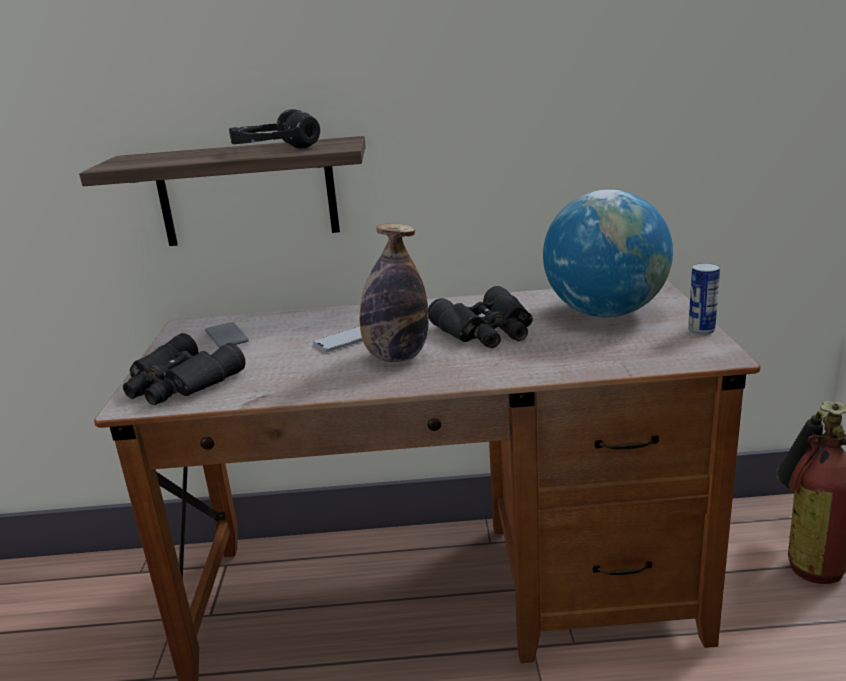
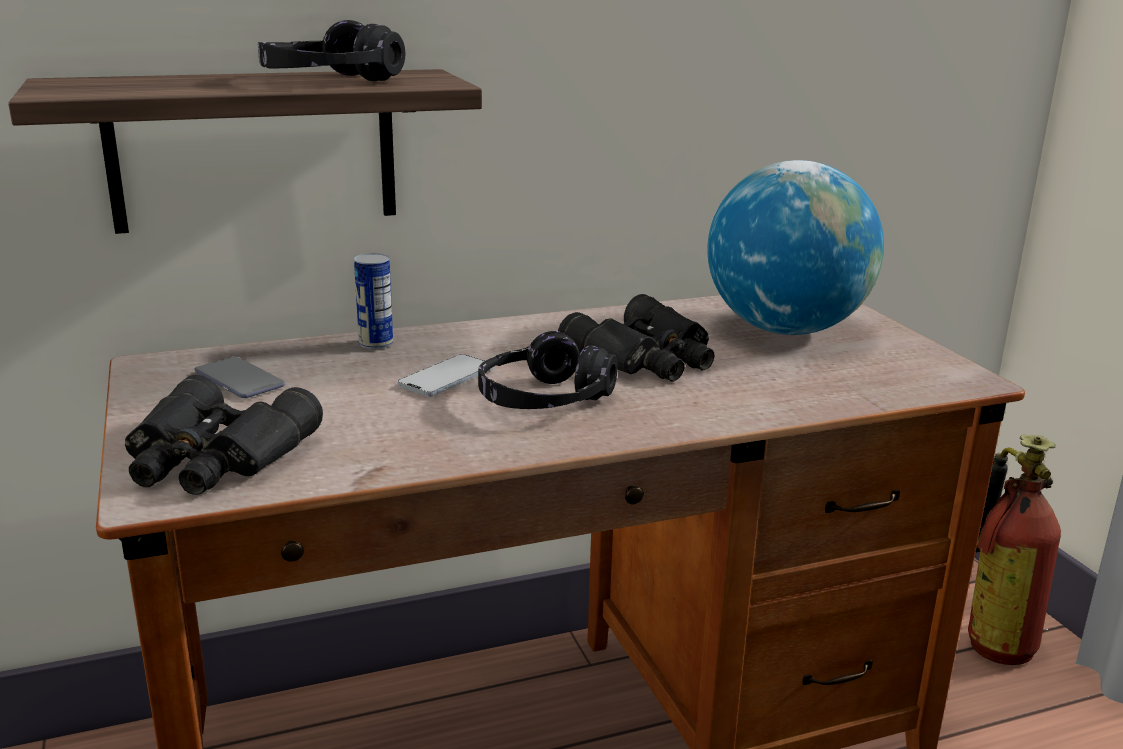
camera: 20 degrees left, 0 degrees up
(396, 357) = (544, 400): bottle -> black headphones
(701, 330) = (922, 348): can -> can (376, 343)

